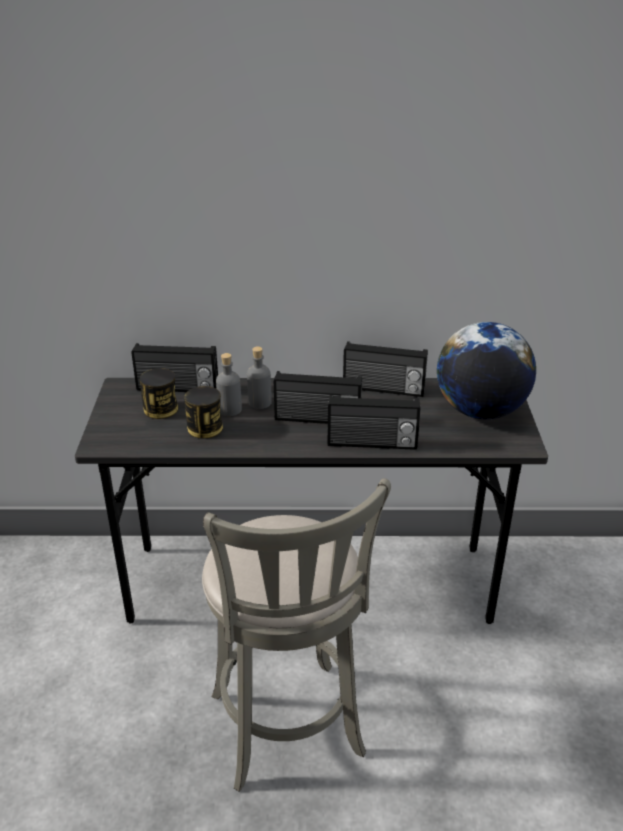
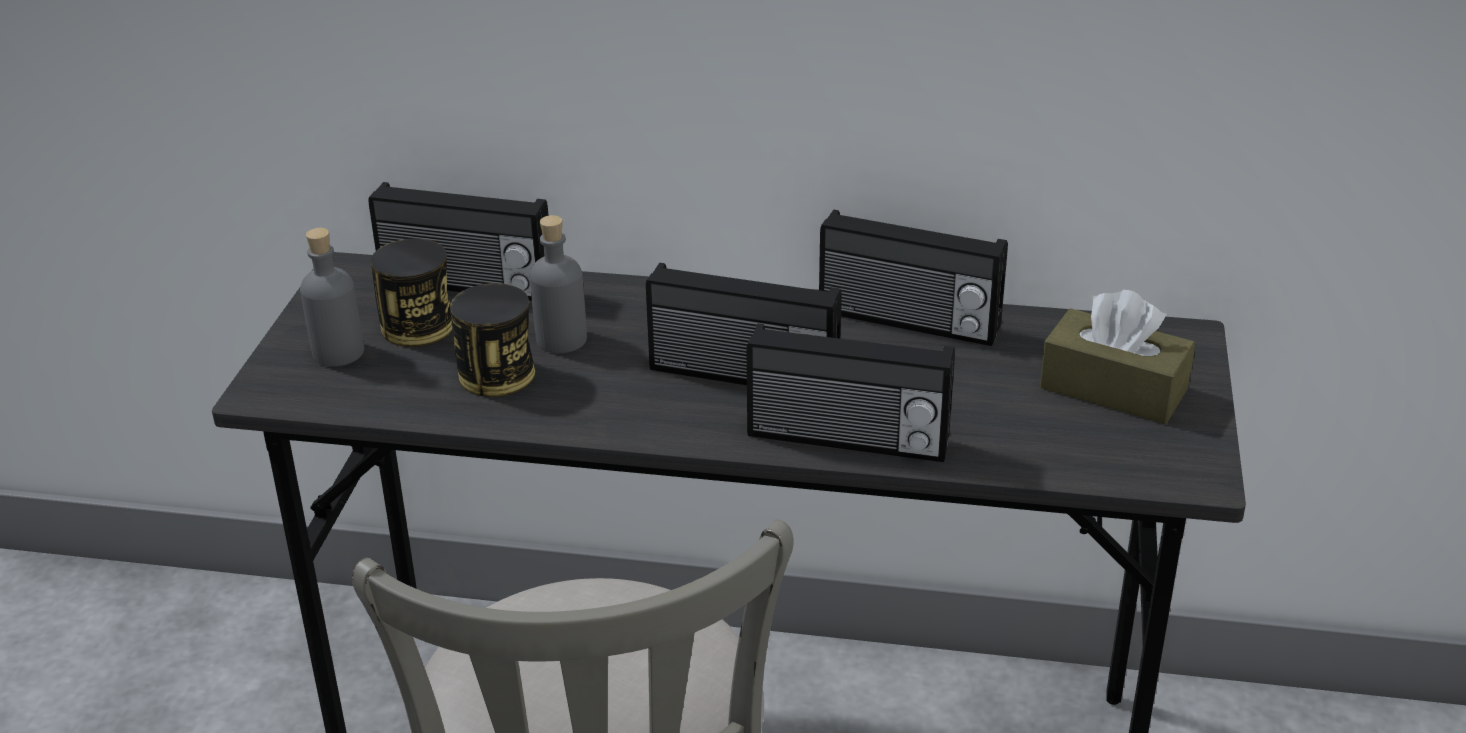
camera: 10 degrees right, 0 degrees up
(260, 402) = (629, 330): grey bottle -> grey bottle (338, 352)
(480, 411) = (1113, 388): globe -> brown tissue box

